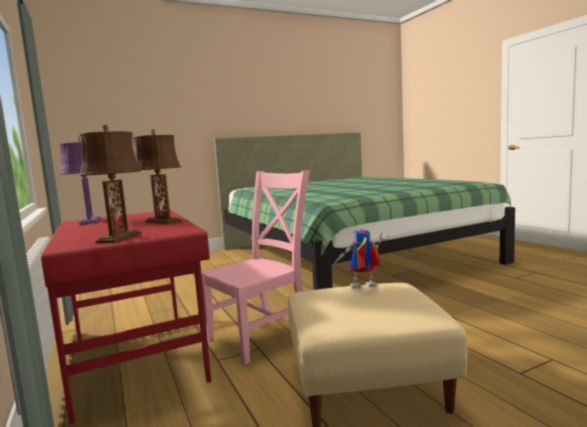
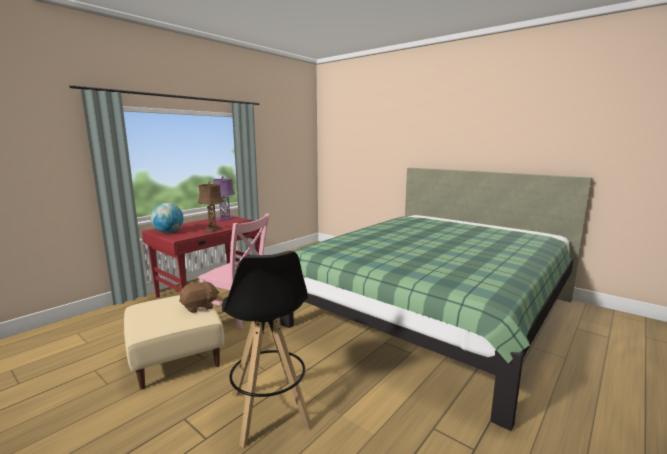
camera: 65 degrees right, 5 degrees up
(119, 238) = (168, 232): brown table lamp -> globe
(362, 287) = (199, 307): toy robot -> brown plush toy
(499, 326) = (269, 410): none -> black stool

